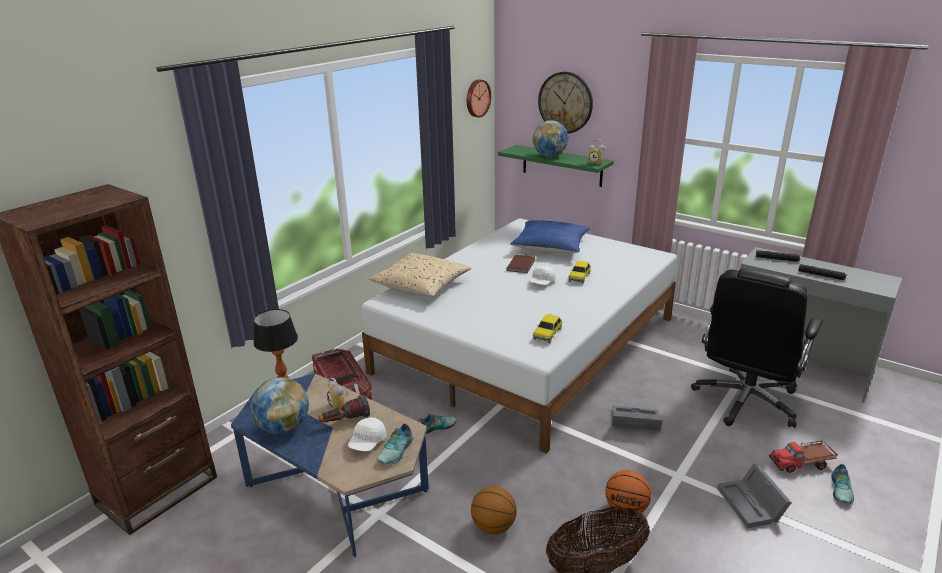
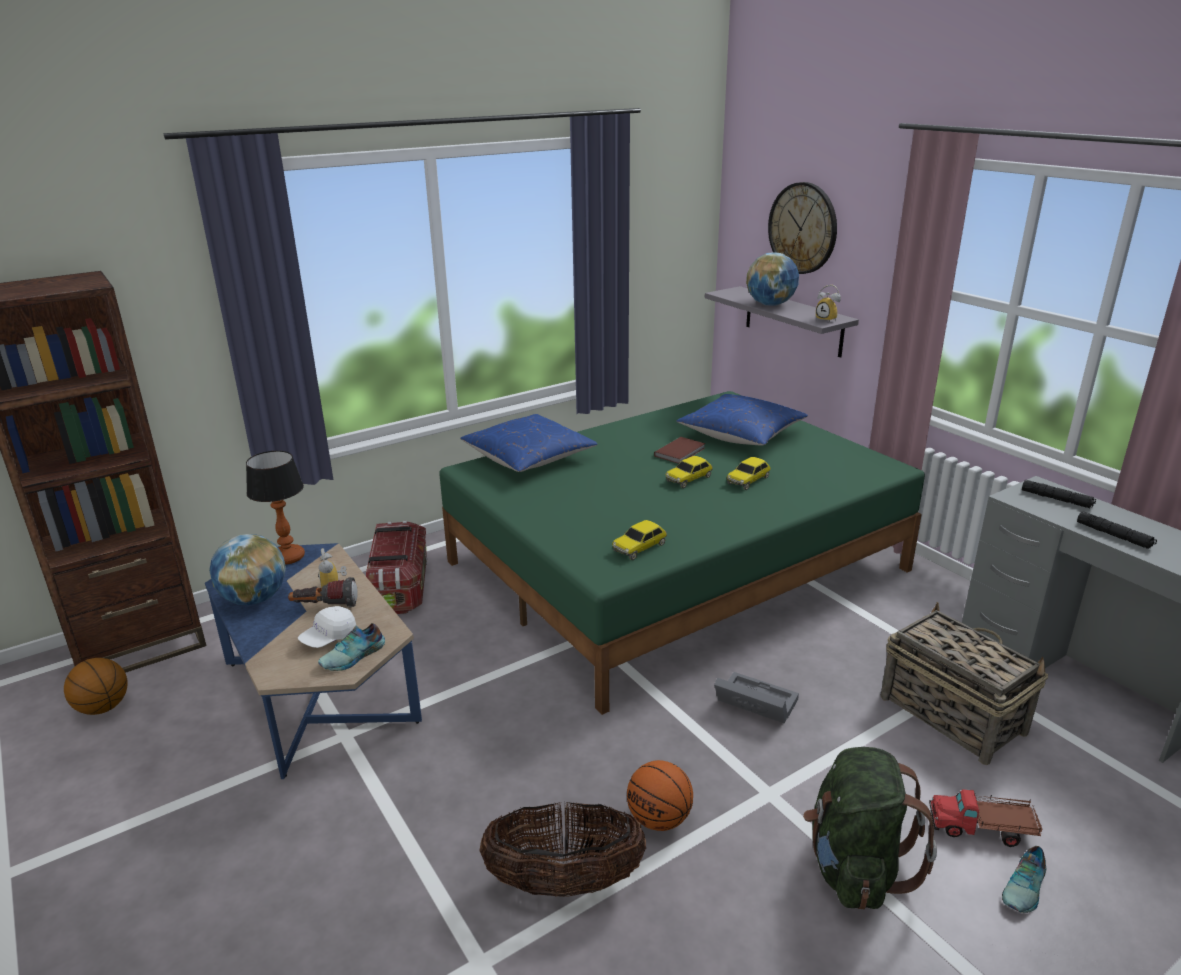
camera: 20 degrees right, 0 degrees up
(421, 285) = (528, 458): beige pillow -> blue pillow
(436, 426) = (485, 646): shoe -> none
(477, 98) = (686, 215): wall clock -> none
(493, 526) = (468, 790): basketball -> basketball (103, 707)
(528, 344) = (676, 566): white bed -> green bed
(541, 282) = (689, 479): white cap -> toy car
(562, 165) = (793, 321): green shelf -> grey shelf
(745, 401) = (950, 713): black office chair -> basket
(752, 505) = (855, 867): grey storage box -> green backpack

